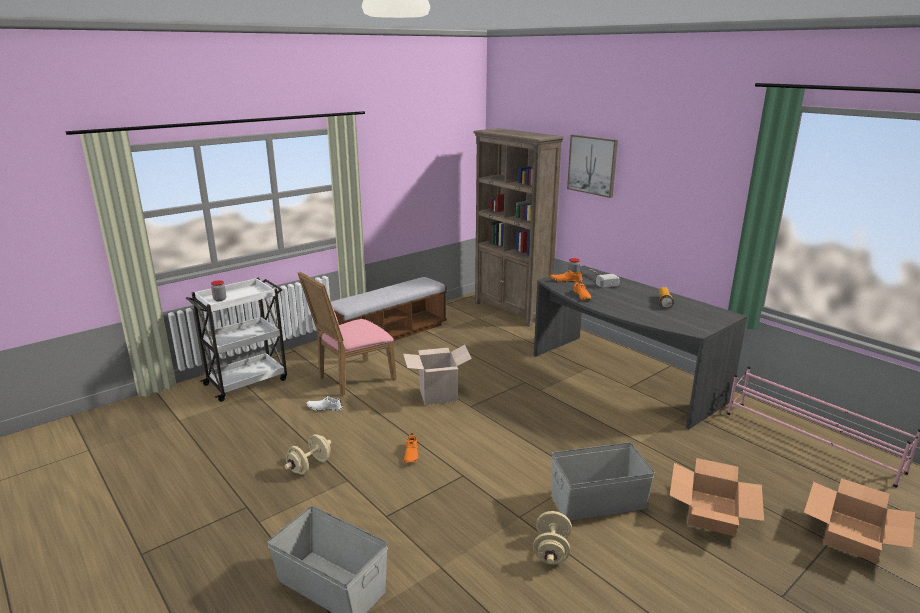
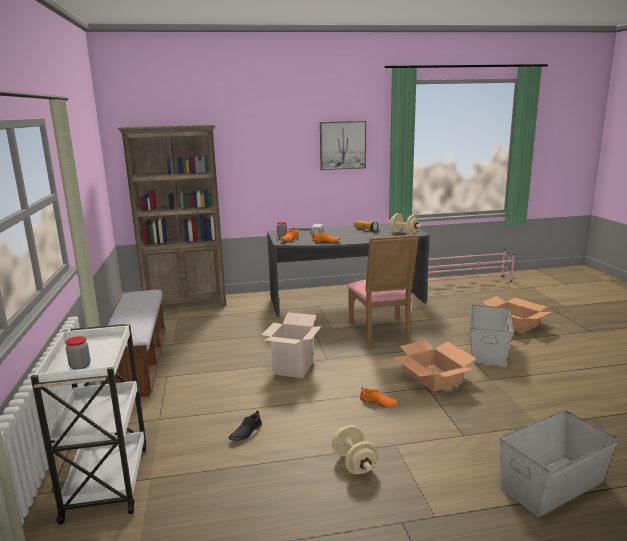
camera: 60 degrees left, 5 degrees down
(324, 408) = (245, 432): white shoe -> black shoe
(352, 378) = (204, 404): pink chair -> pink chair (381, 332)
(551, 551) = (534, 378): beige dumbbell -> beige dumbbell (404, 233)
(592, 165) = (248, 145): picture -> picture (342, 145)
(852, 535) = (546, 302): cardboard box -> cardboard box (433, 377)

